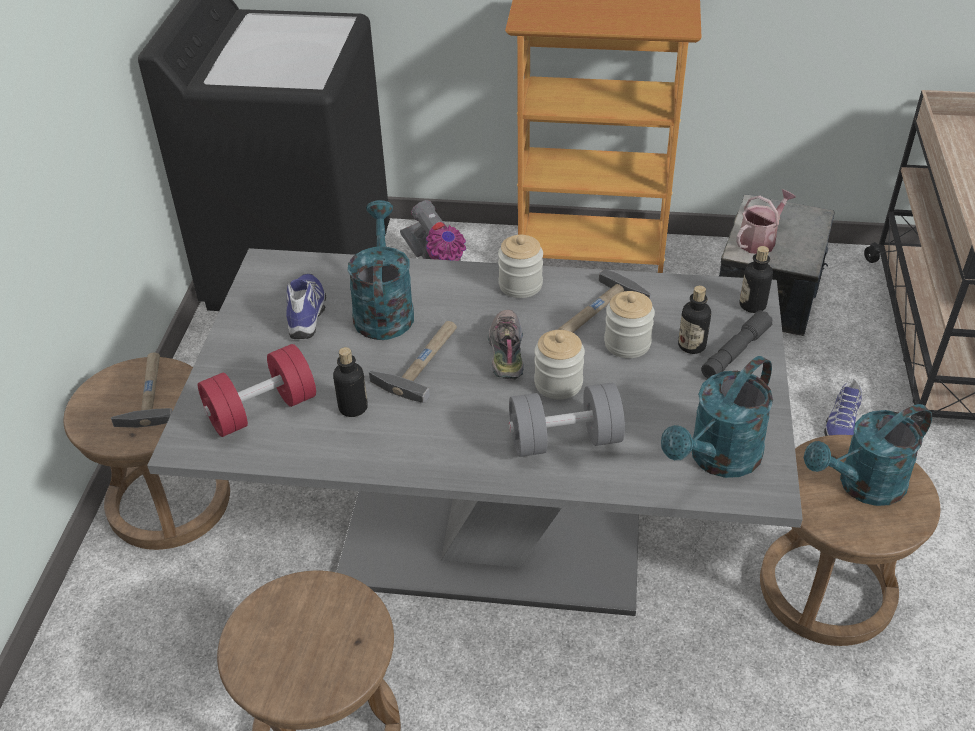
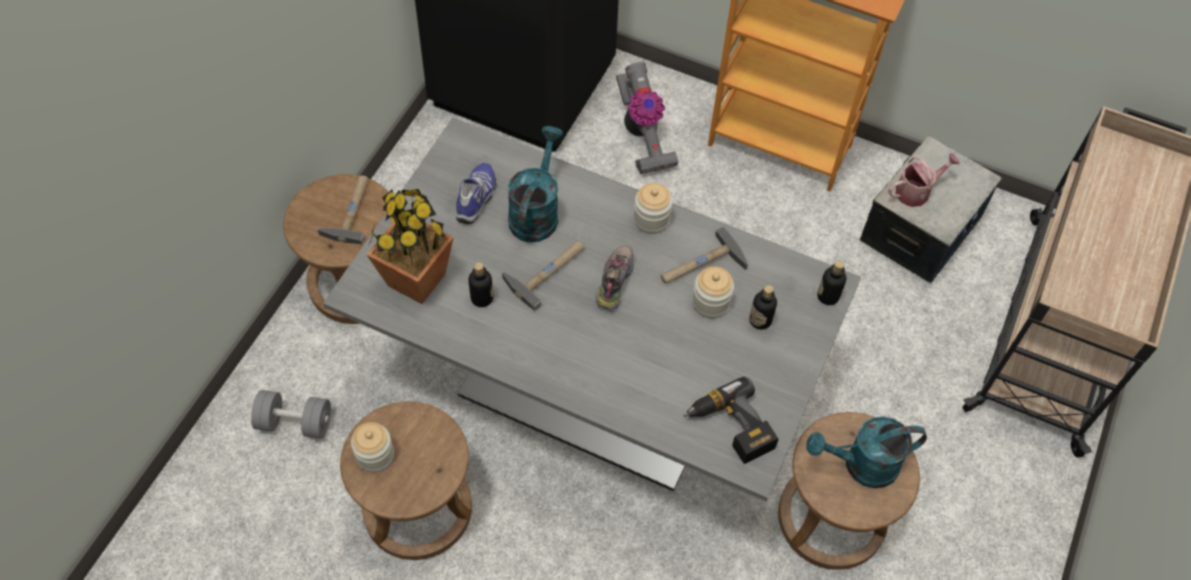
camera: 15 degrees right, 15 degrees up
(262, 410) = (416, 280): red dumbbell -> potted plant
(558, 383) = (641, 324): jar -> jar (375, 455)
(565, 440) = (625, 376): grey dumbbell -> grey dumbbell (295, 422)
(717, 459) = (730, 428): turquoise watering can -> power drill
(735, 352) = (791, 337): grey flashlight -> none
(840, 423) = (919, 377): shoe -> none

